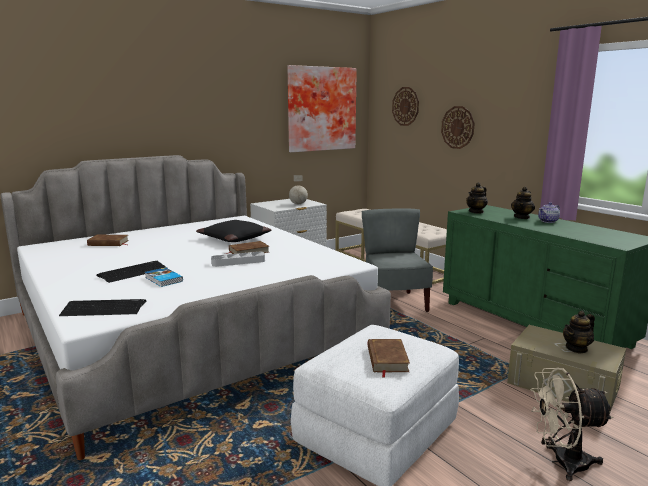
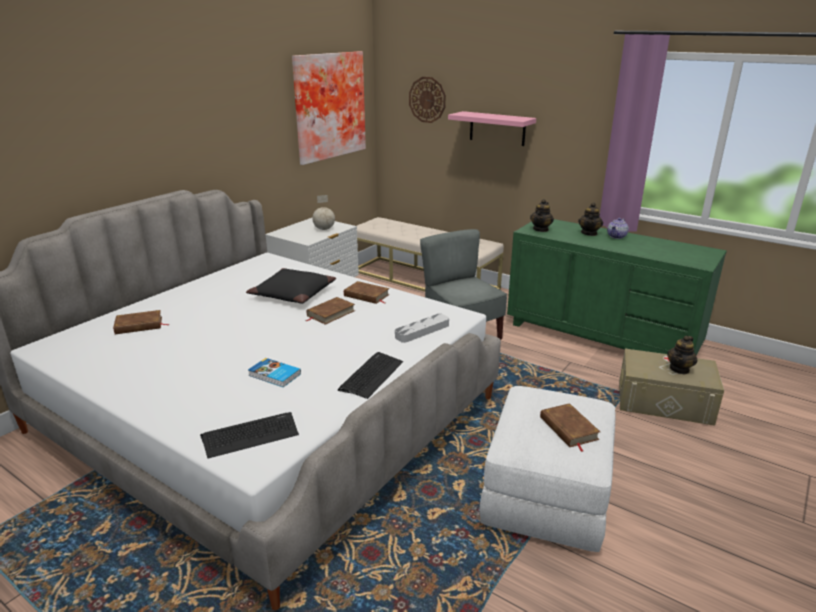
camera: 20 degrees left, 10 degrees up
(133, 272) = (225, 370): keyboard -> keyboard (371, 375)
(238, 262) = (334, 332): grey tray -> grey tray (422, 331)
(289, 245) = (366, 295): none -> brown book
(457, 127) = (497, 128): wall clock -> pink shelf
(562, 462) = (707, 483): beige fan -> none

